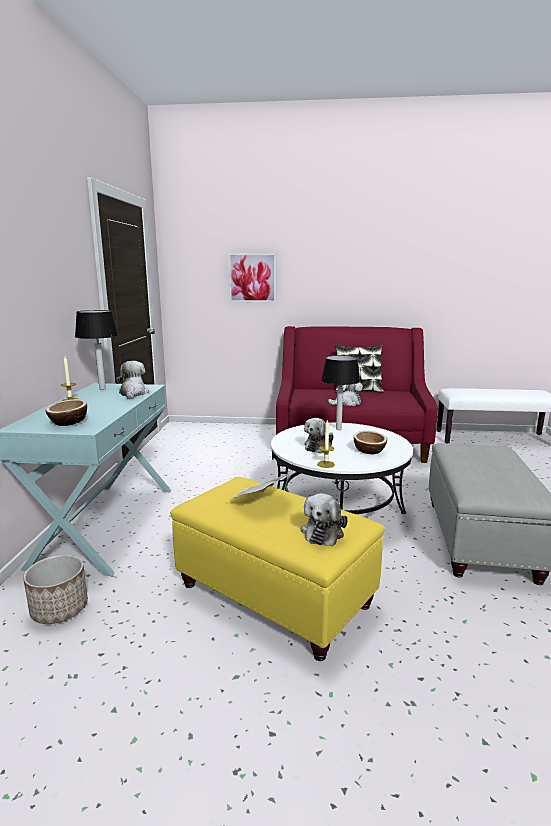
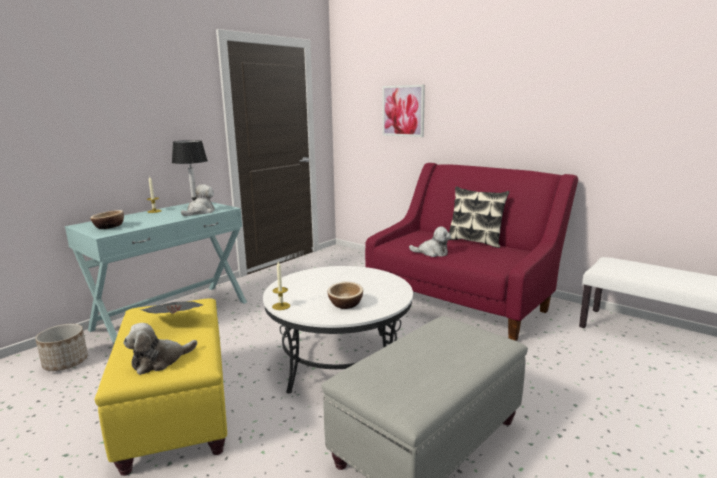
camera: 35 degrees right, 0 degrees up
(319, 446) = (313, 289): plush toy -> none
(338, 429) = (367, 277): table lamp -> none

